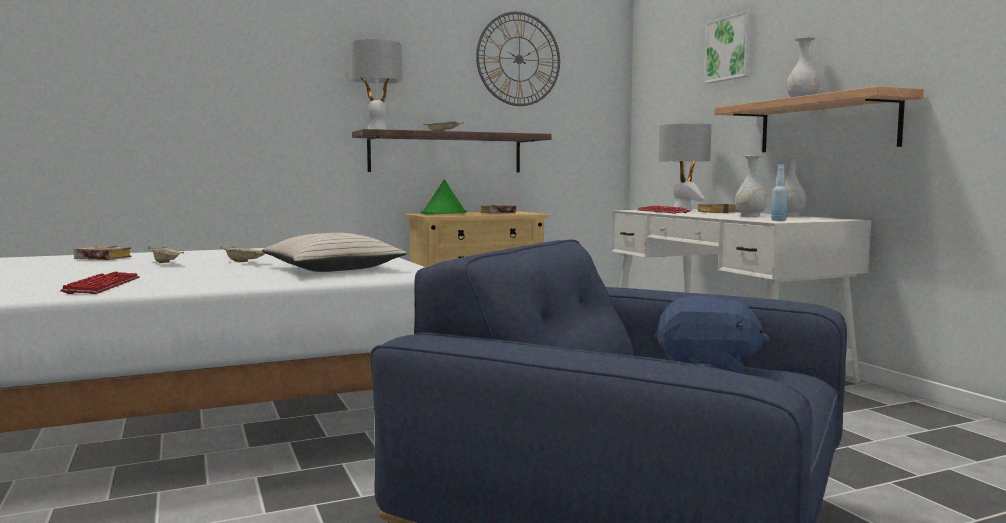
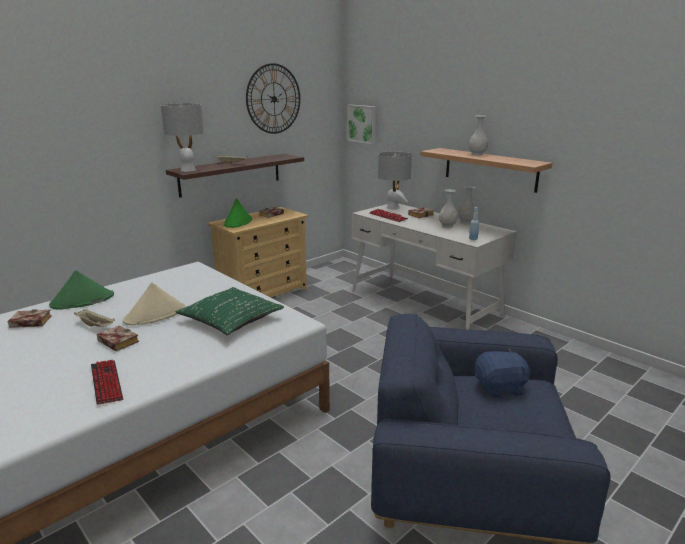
camera: 20 degrees left, 15 degrees up
(167, 270) = (116, 342): none -> book
(182, 253) = (82, 300): none -> green hat
(246, 262) = (155, 315): beige tray -> beige hat
(333, 268) = (231, 319): beige pillow -> green pillow
(730, 48) = (423, 104): picture -> picture (362, 124)

